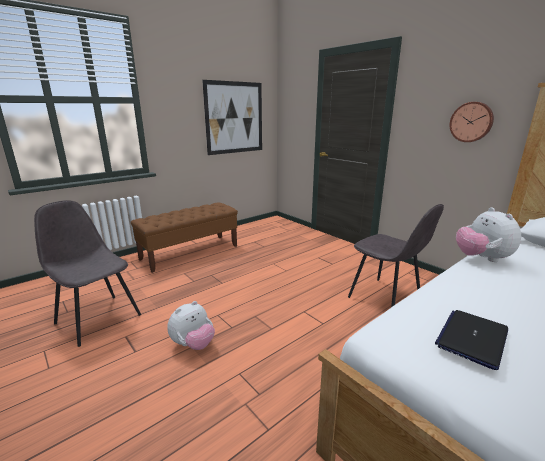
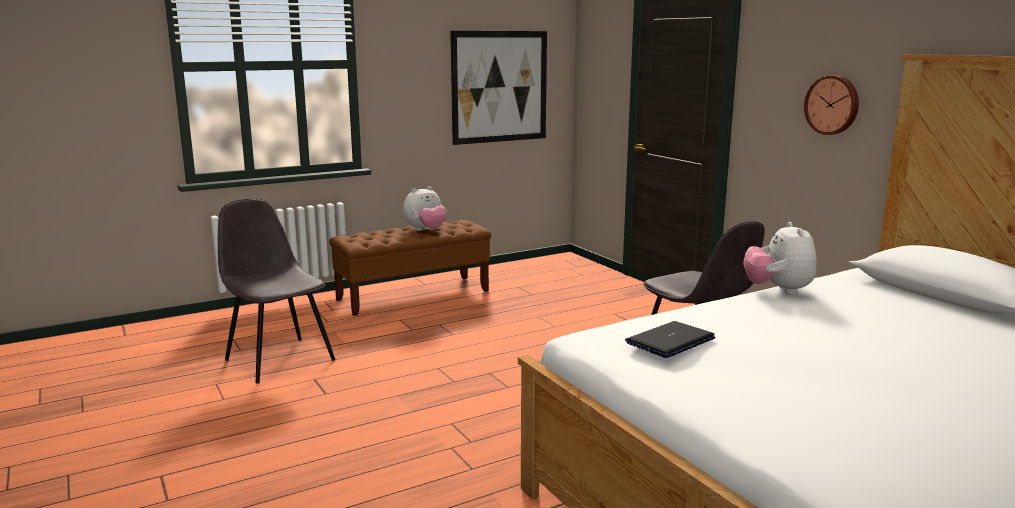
camera: 10 degrees right, 5 degrees down
(193, 344) = (399, 393): plush toy -> plush toy (426, 230)

